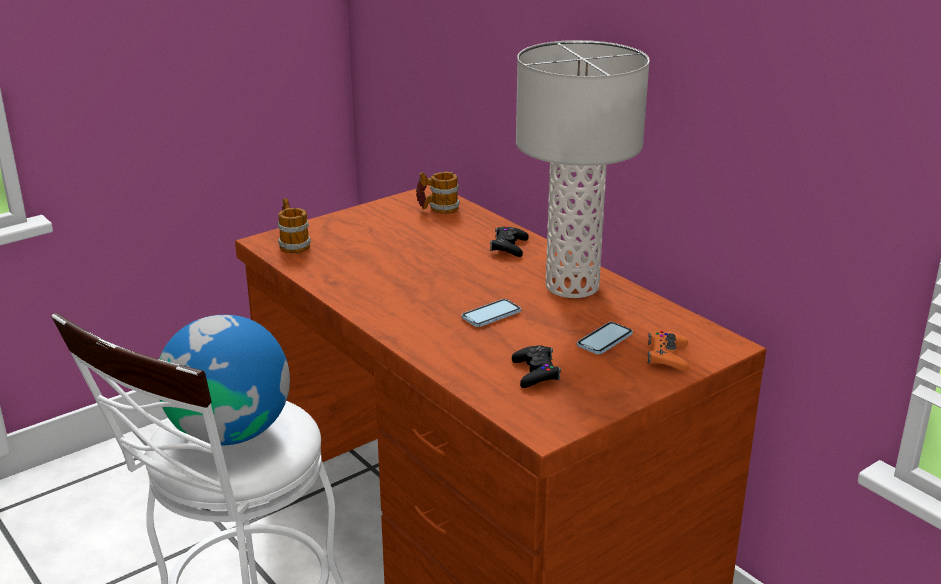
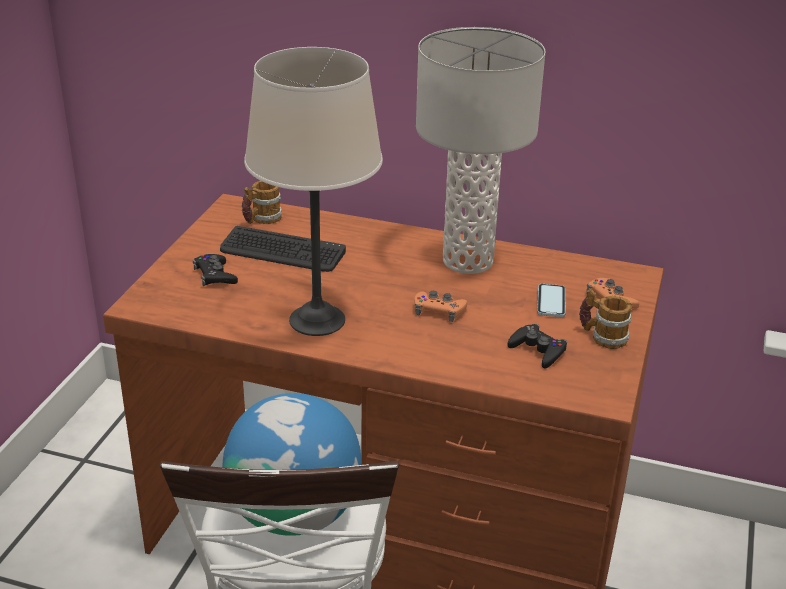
camera: 35 degrees left, 5 degrees up
(293, 244) = (170, 299): mug -> mug (602, 336)
(380, 291) = (317, 320): none -> beige table lamp
(422, 235) = (282, 251): none -> keyboard
(491, 315) = (439, 310): phone -> orange game controller
(509, 247) = (371, 239): black game controller -> black game controller (215, 275)

